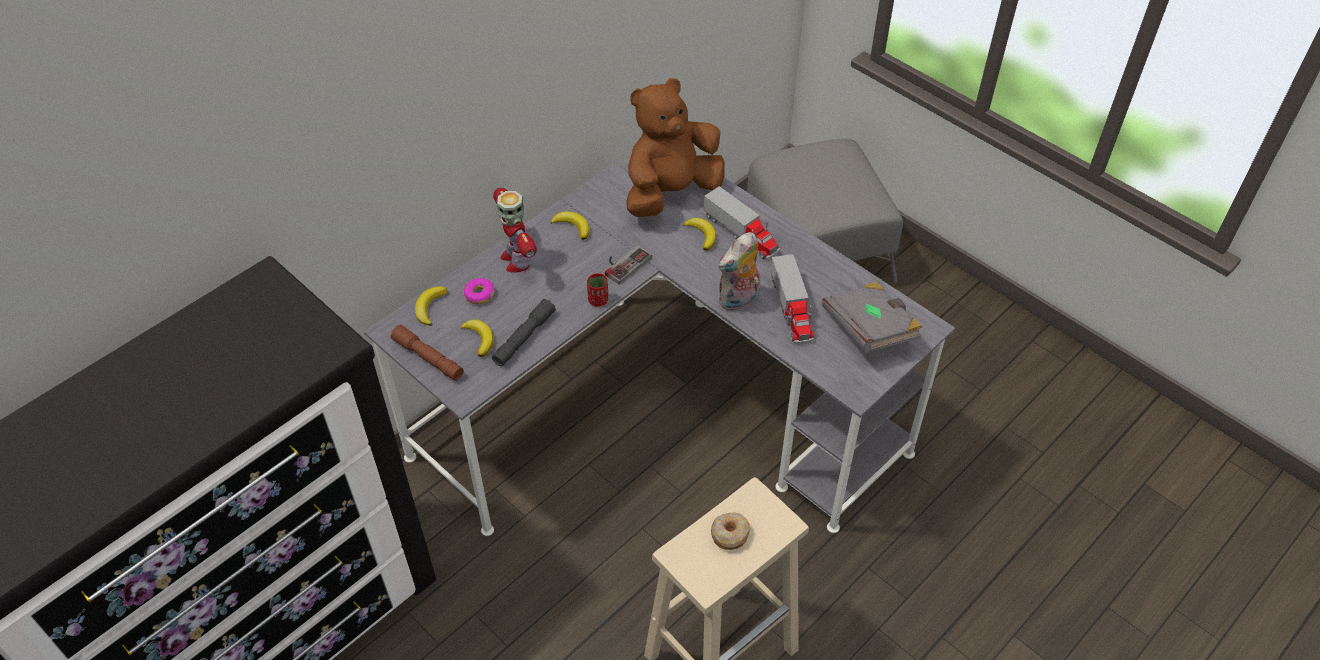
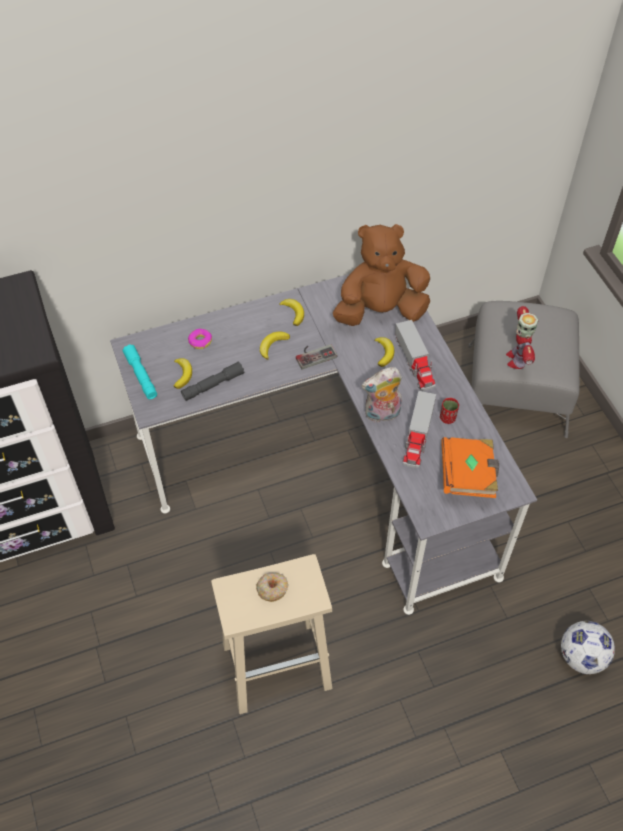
camera: 25 degrees right, 5 degrees up
(428, 358) = (141, 375): brown flashlight -> turquoise flashlight
(430, 307) = (162, 338): banana -> banana (272, 345)
(516, 259) = (240, 324): toy robot -> toy robot (516, 359)
(598, 300) = (280, 376): red cup -> red cup (447, 418)
(870, 329) = (468, 475): grey book -> orange book
(1038, 500) = (581, 657): none -> football

